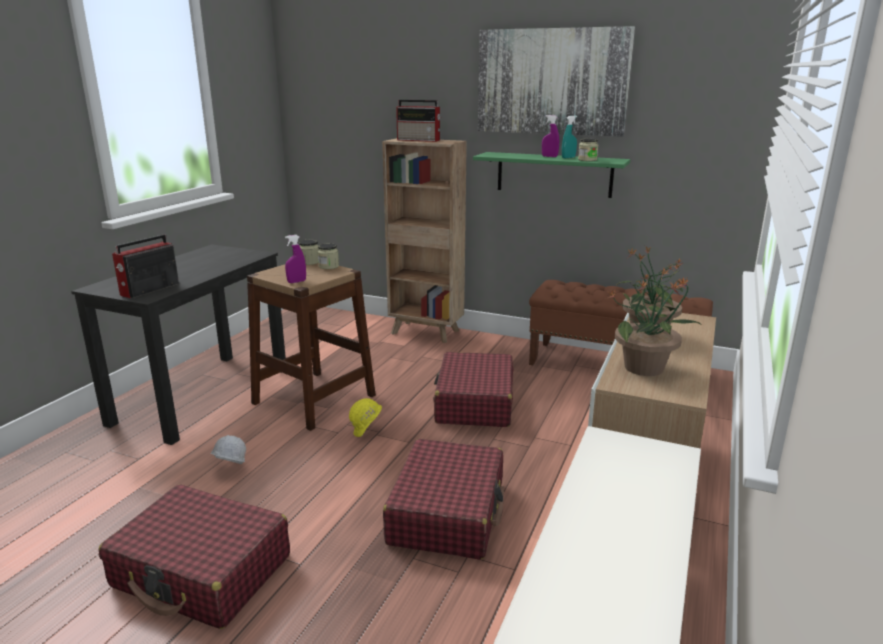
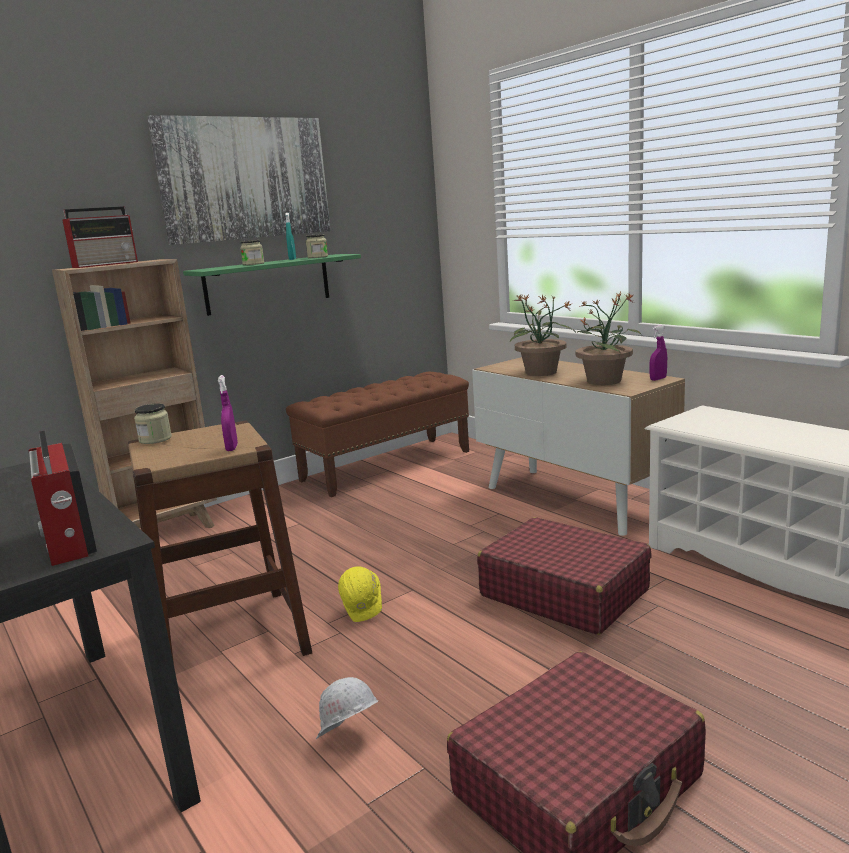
camera: 60 degrees left, 5 degrees down
(328, 266) = (198, 431): jar -> jar (253, 264)
(474, 403) = (373, 538): red suitcase -> none
(549, 156) = (272, 261): purple spray bottle -> purple spray bottle (658, 379)

